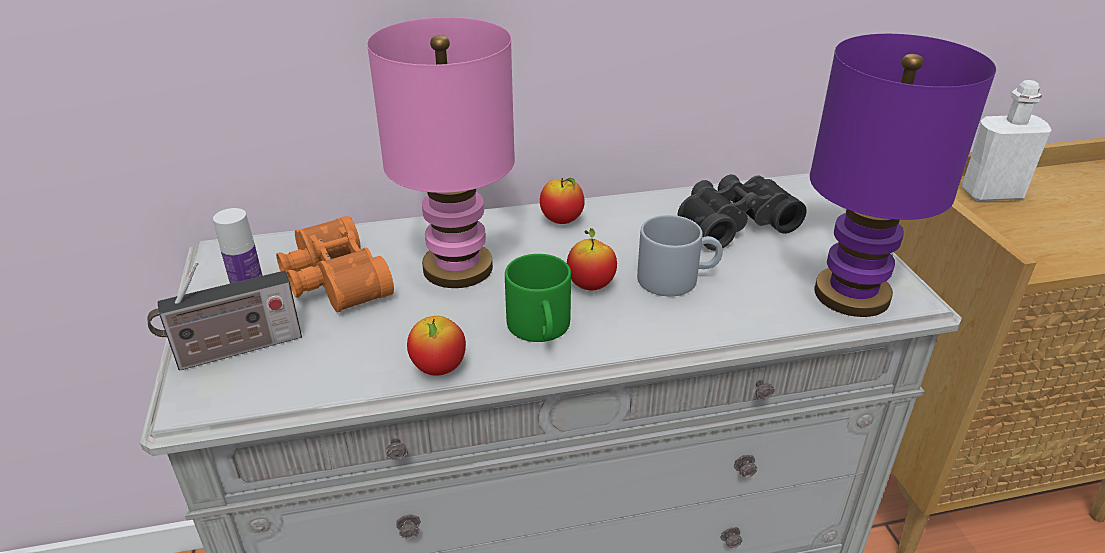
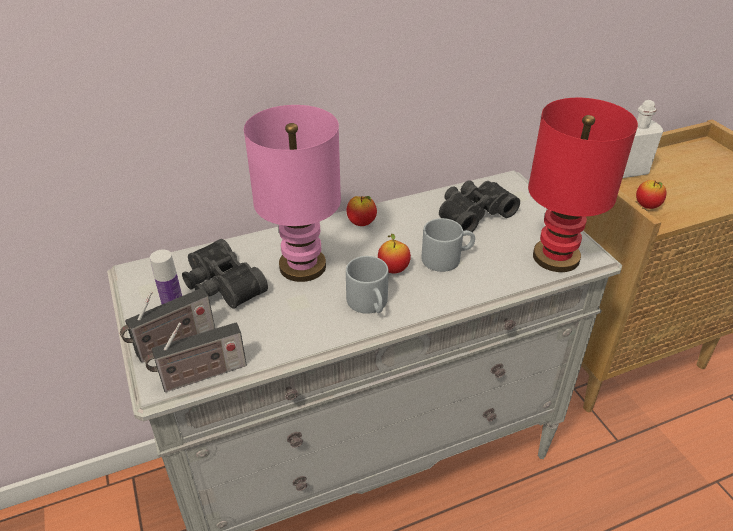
camera: 10 degrees left, 5 degrees up
(254, 400) = (200, 376): none -> radio
(332, 282) = (220, 286): orange binoculars -> black binoculars
(438, 368) = (313, 339): apple -> apple (647, 206)
(542, 329) = (370, 304): green mug -> grey mug
(850, 295) = (555, 258): purple table lamp -> red table lamp

